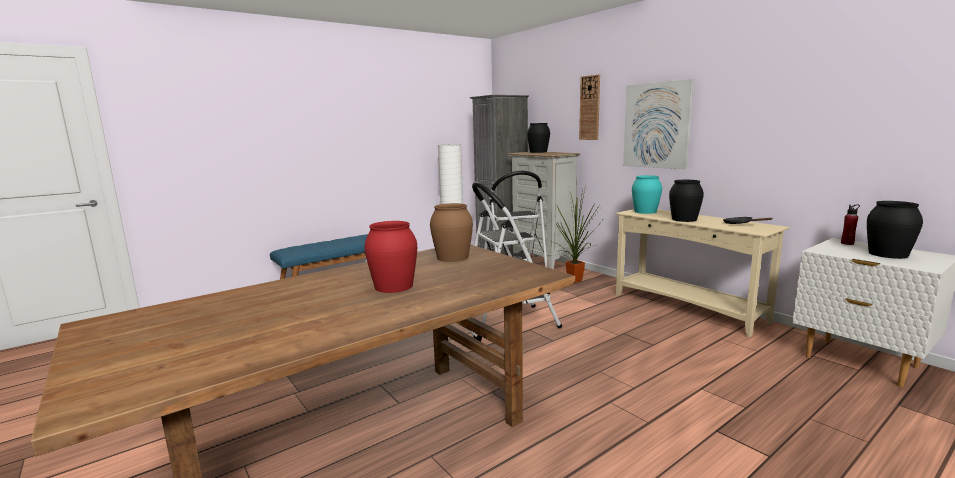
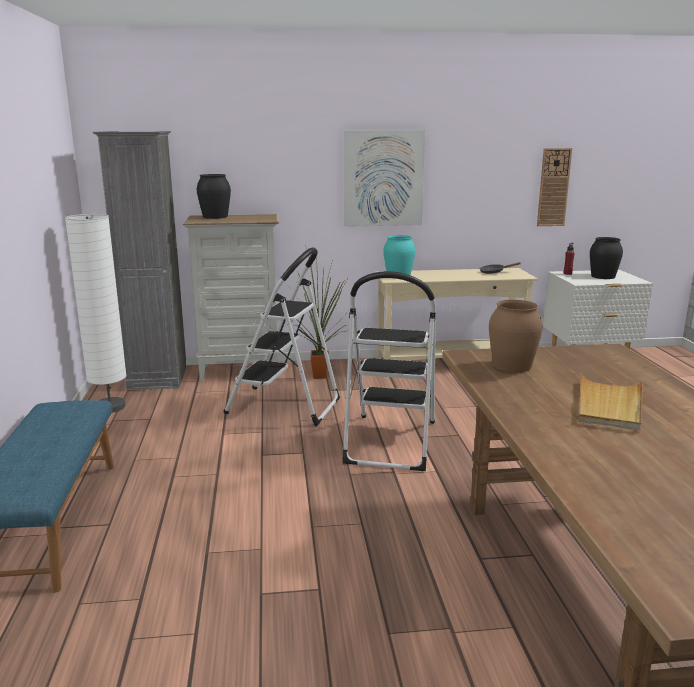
camera: 60 degrees left, 5 degrees up
(393, 286) = (609, 405): red vase -> beige tray
(590, 108) = (287, 155): wall clock -> wall clock (553, 187)
(684, 219) = (452, 276): black vase -> none

